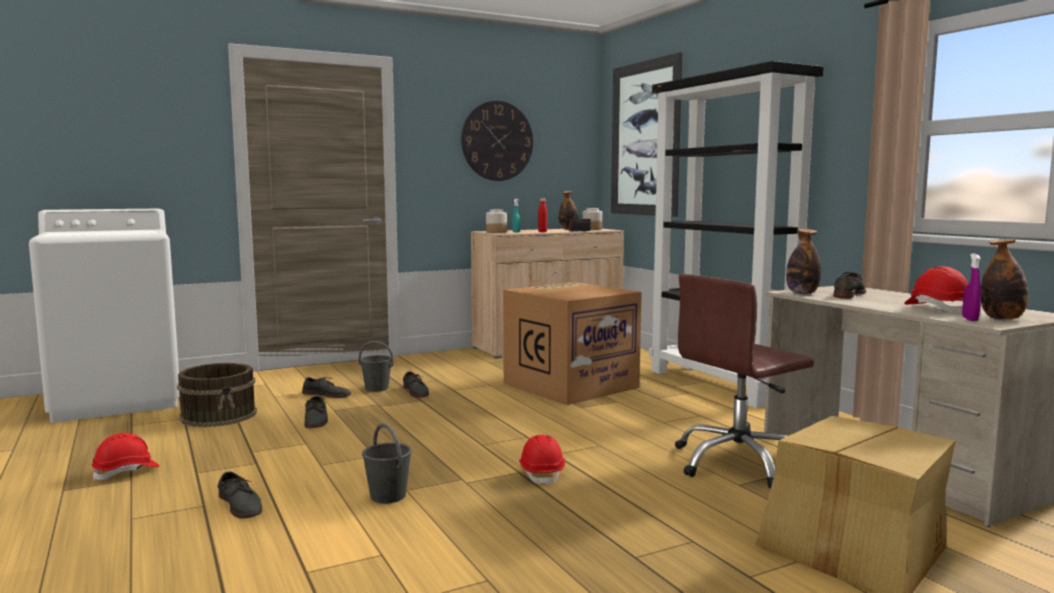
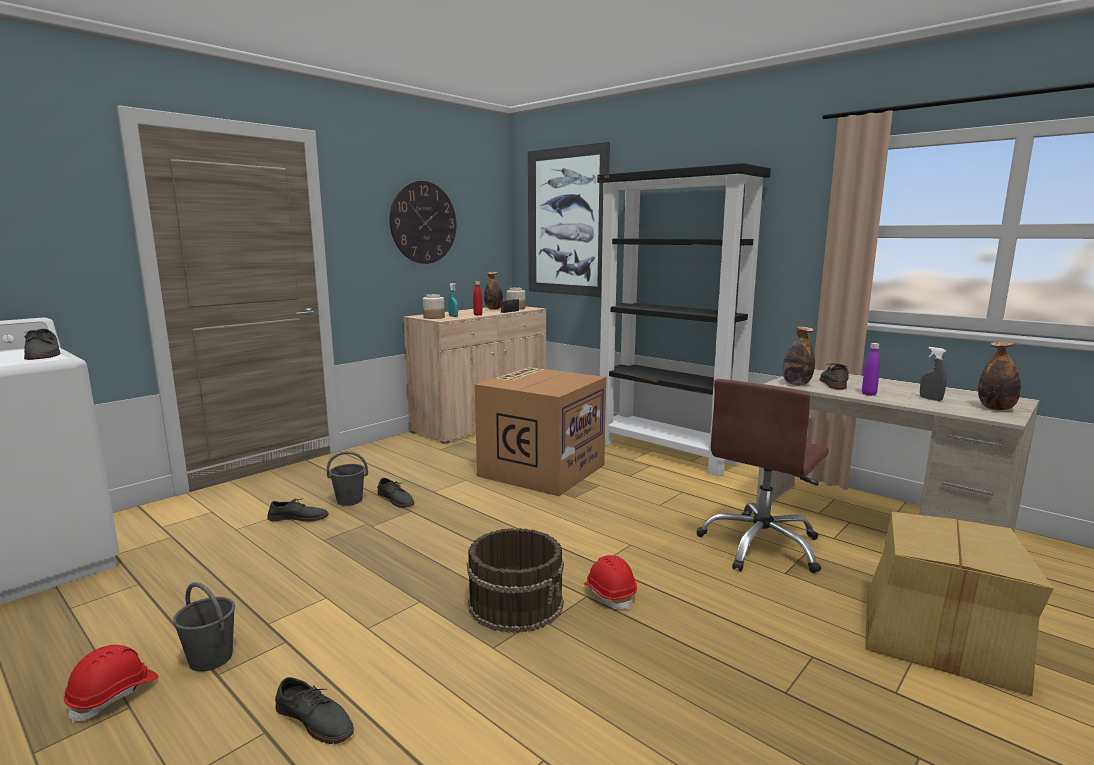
camera: 20 degrees left, 5 degrees up
(219, 415) = (184, 570): brown bucket -> brown bucket (516, 603)
(316, 420) = (313, 559): grey shoe -> grey shoe (44, 354)
(388, 496) = (481, 662): grey bucket -> grey bucket (211, 659)
(869, 302) = (868, 394): none -> purple bottle
(937, 309) = (930, 399): red hard hat -> grey spray bottle
(970, 319) = (979, 412): purple spray bottle -> none

